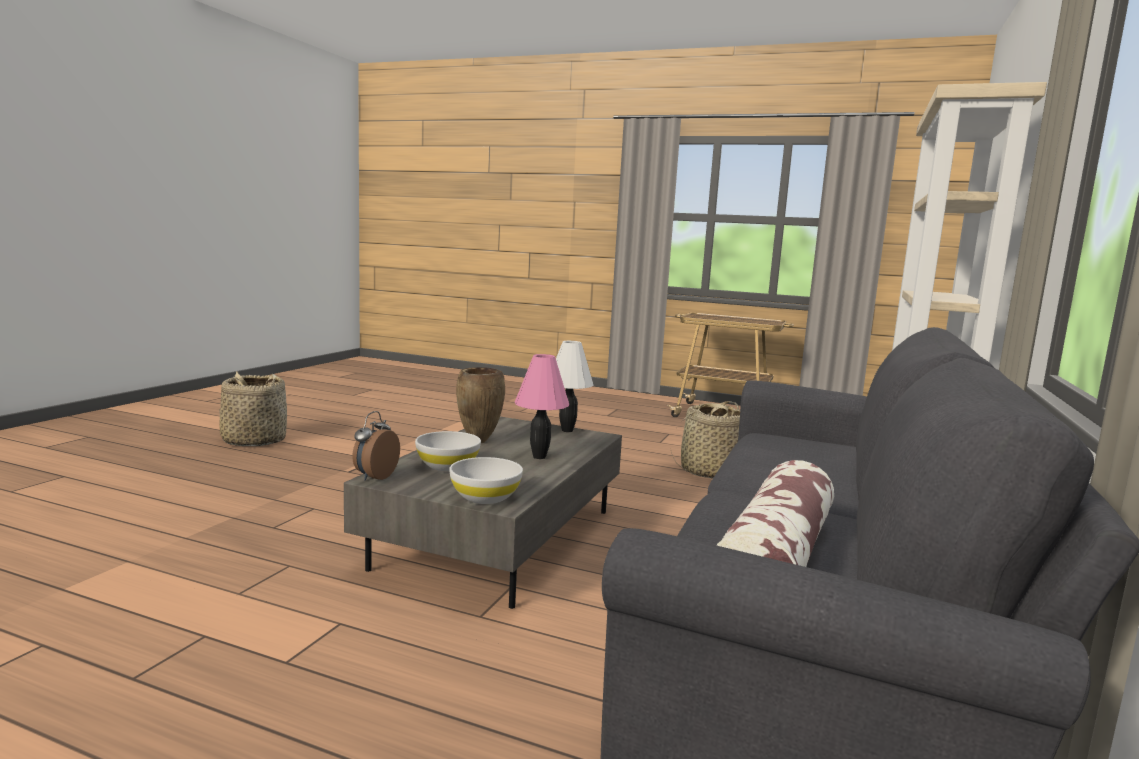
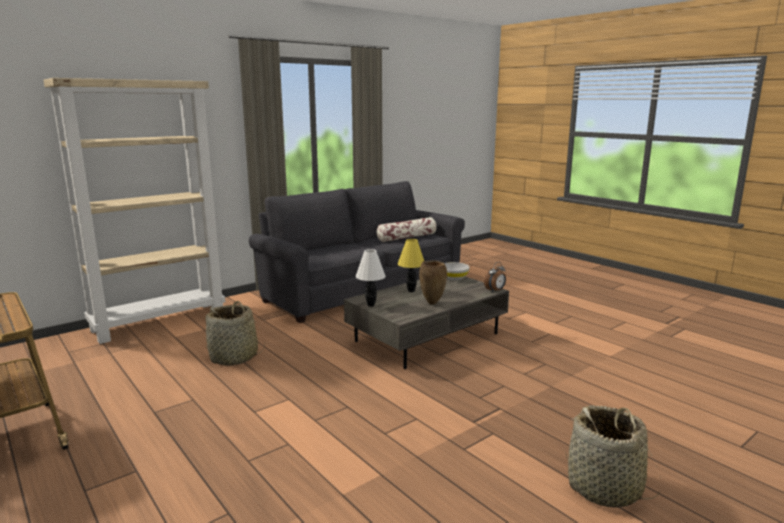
camera: 150 degrees left, 5 degrees up
(447, 466) = (460, 291): white bowl -> none
(539, 457) = (411, 291): pink table lamp -> yellow table lamp

